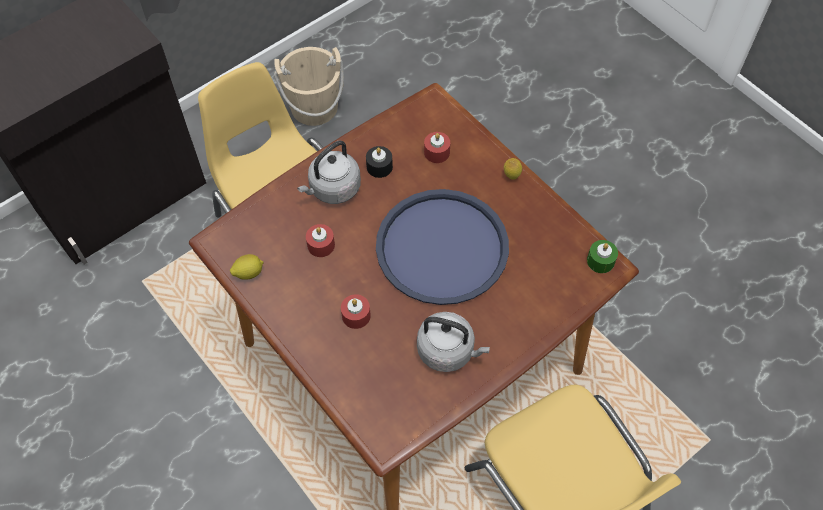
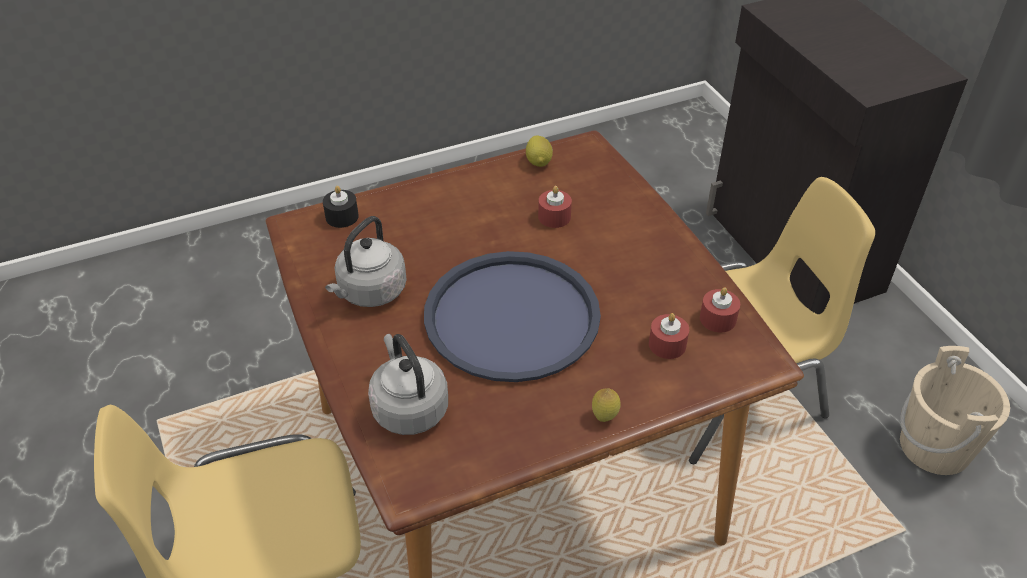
camera: 105 degrees right, 15 degrees down
(333, 189) = (631, 238): grey kettle -> grey kettle (408, 407)
(356, 315) = (451, 228): red candle -> red candle (718, 319)
(379, 167) = (656, 284): black candle -> black candle (342, 216)
(600, 261) = (423, 481): green candle -> none

